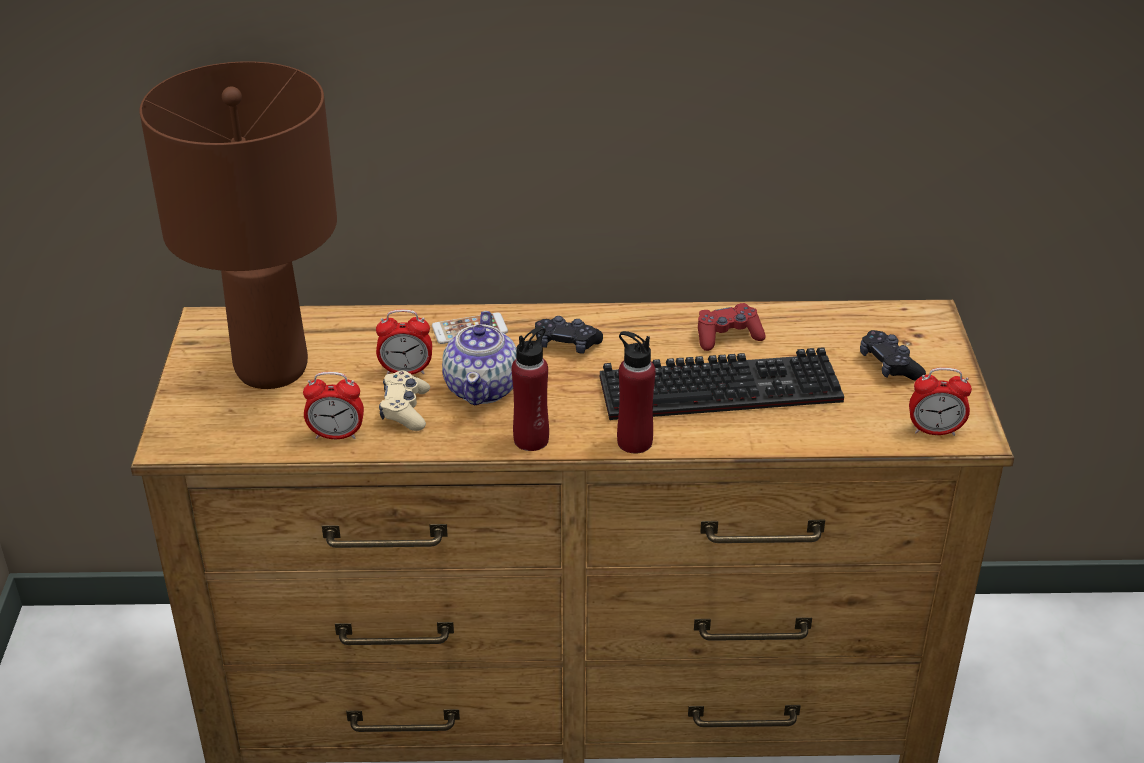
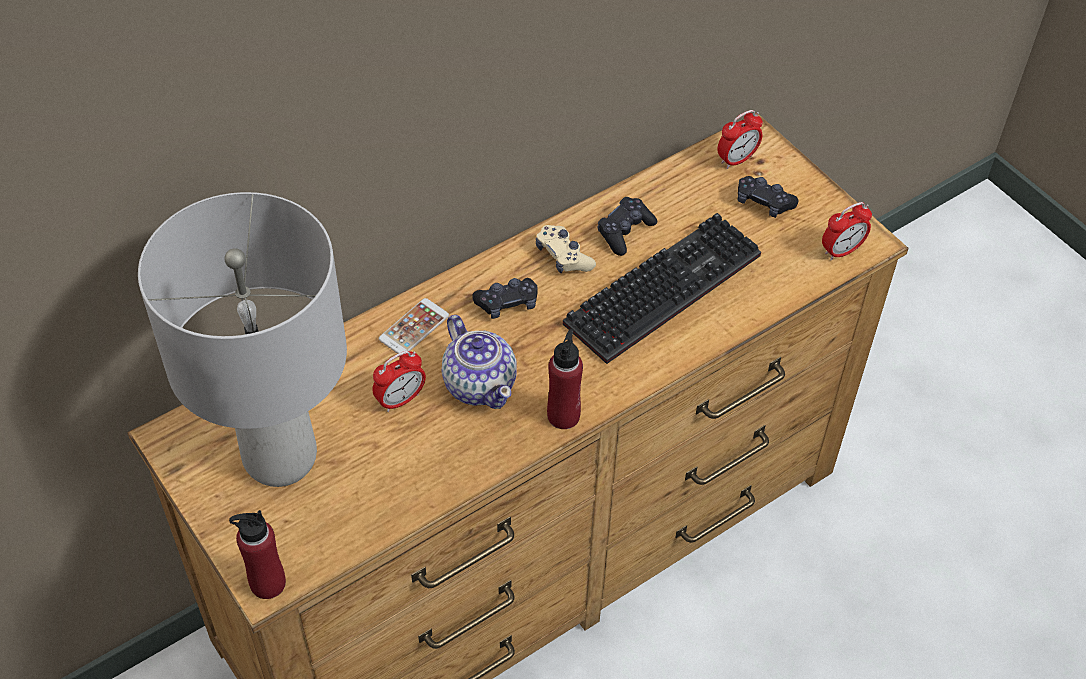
camera: 35 degrees left, 15 degrees up
(271, 368) = (279, 457): brown table lamp -> grey table lamp
(336, 435) = (403, 496): alarm clock -> alarm clock (736, 159)
(405, 410) = (436, 440): beige game controller -> beige game controller (563, 256)
(634, 442) = (643, 375): red bottle -> red bottle (267, 583)
(727, 336) = (625, 232): red game controller -> black game controller

